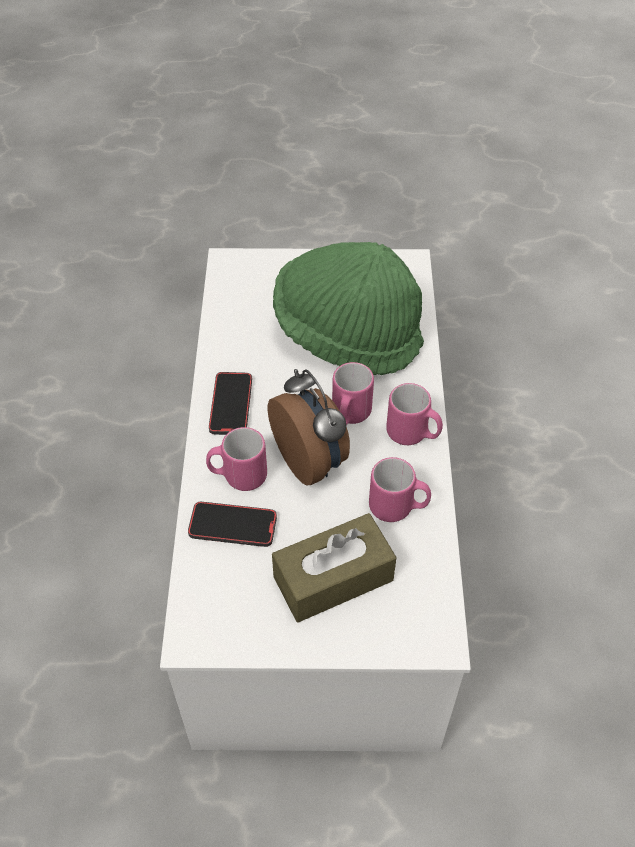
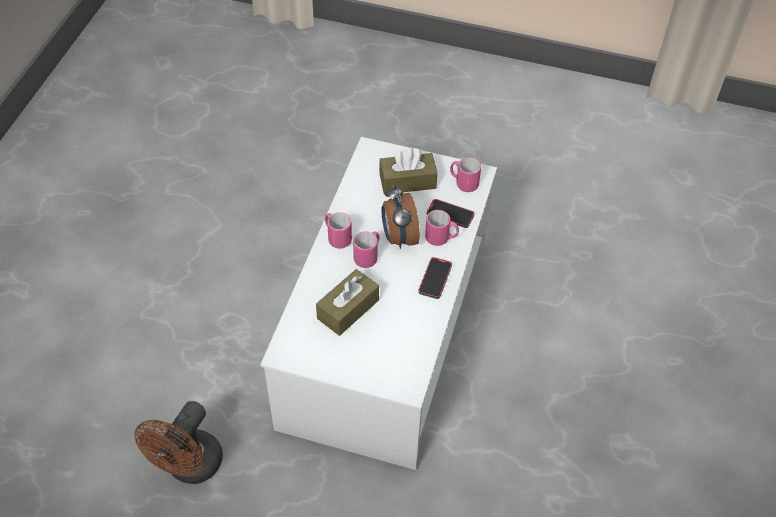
camera: 165 degrees left, 0 degrees up
(347, 334) = (348, 309): green hat -> brown tissue box
(398, 507) = (362, 204): pink mug -> pink mug (463, 183)
(485, 323) = (190, 468): none -> brown fan

